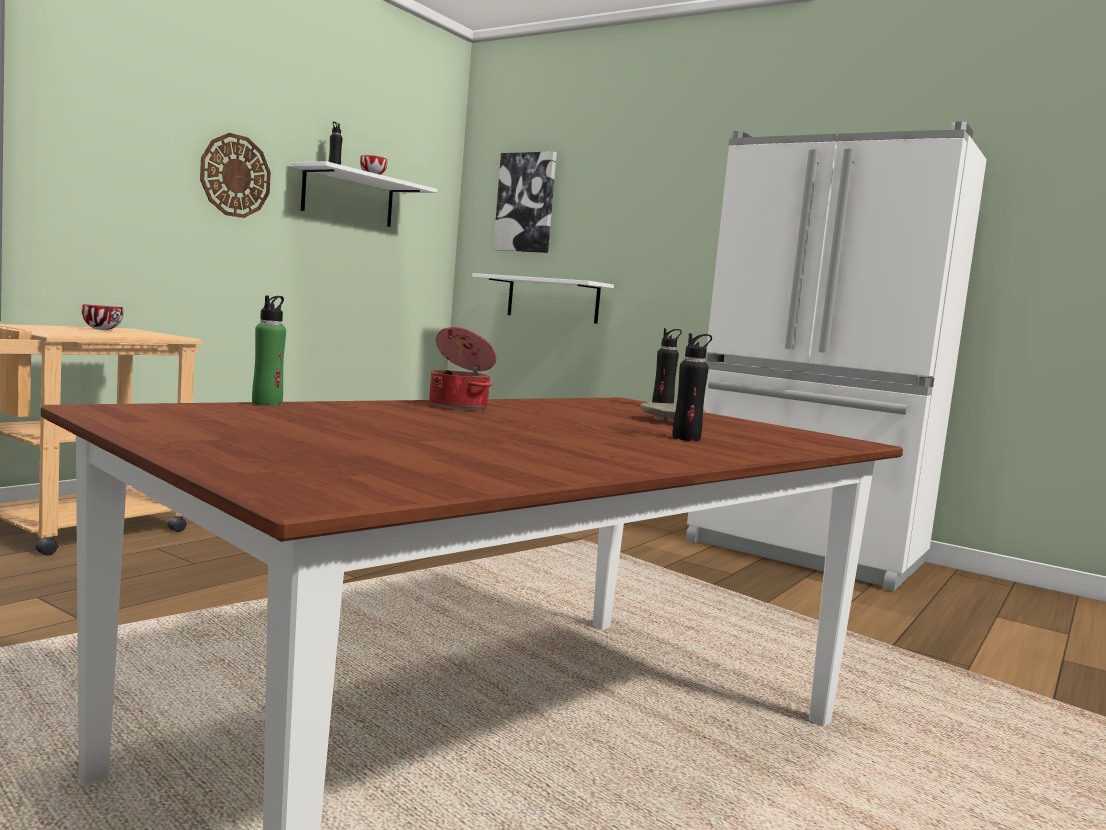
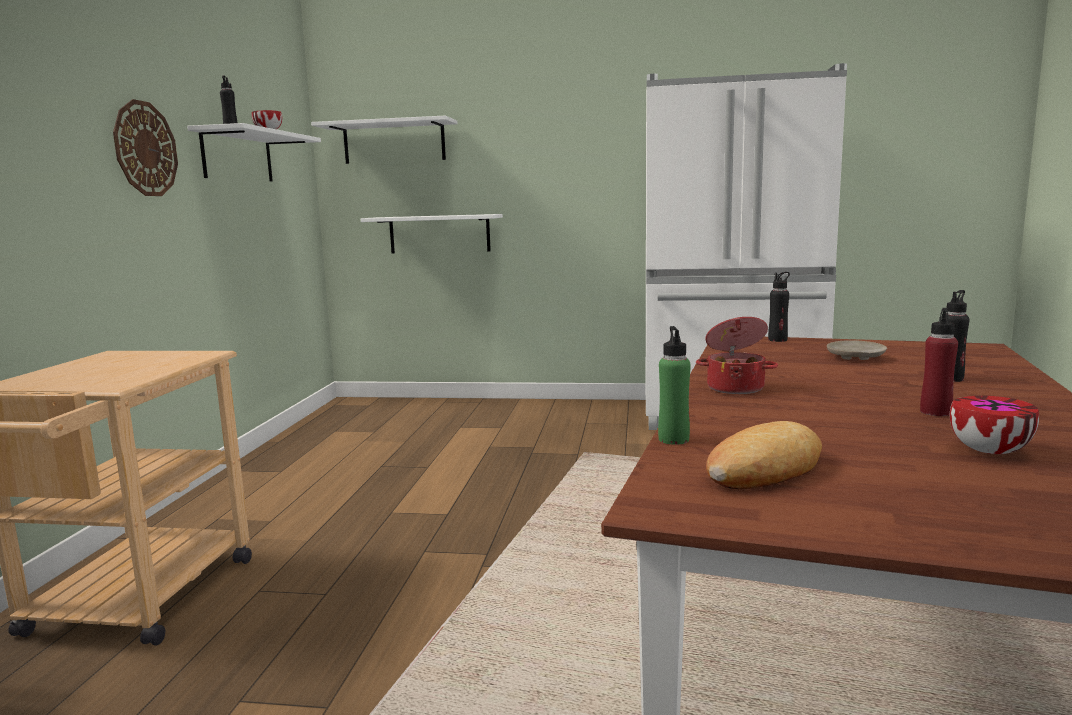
camera: 25 degrees left, 5 degrees up
(101, 329) = (106, 363): bowl -> bowl (987, 451)
(250, 418) = (765, 468): none -> bread
(526, 202) = (394, 142): picture -> white shelf
(549, 438) = (935, 412): none -> red bottle

